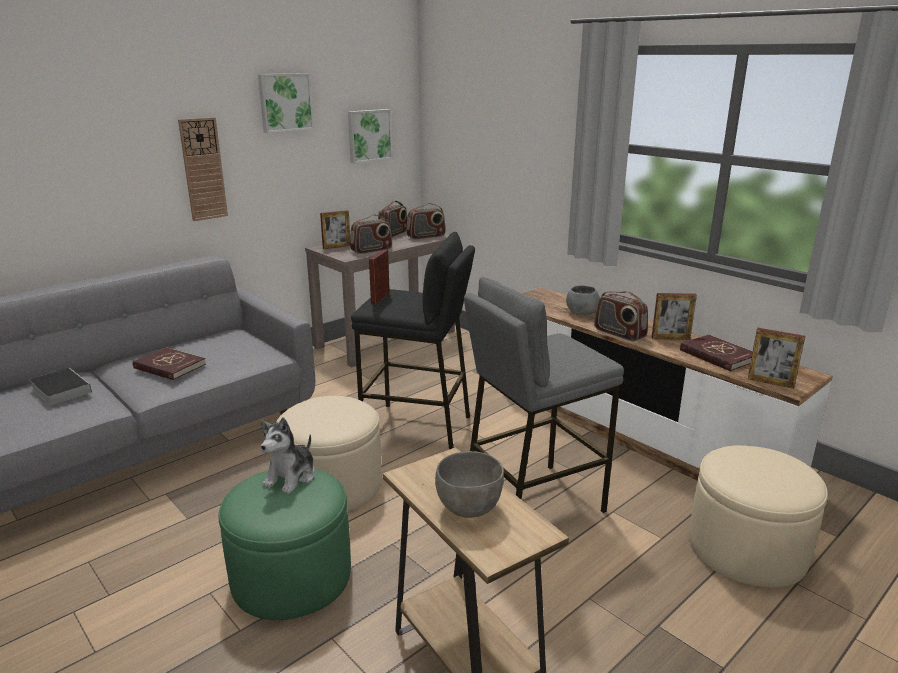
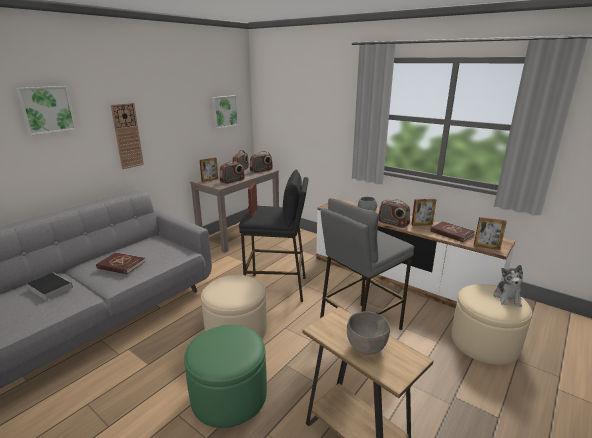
camera: 10 degrees left, 0 degrees up
(285, 102) = (175, 92): picture -> picture (46, 109)
(291, 477) = (226, 333): plush toy -> plush toy (507, 298)

